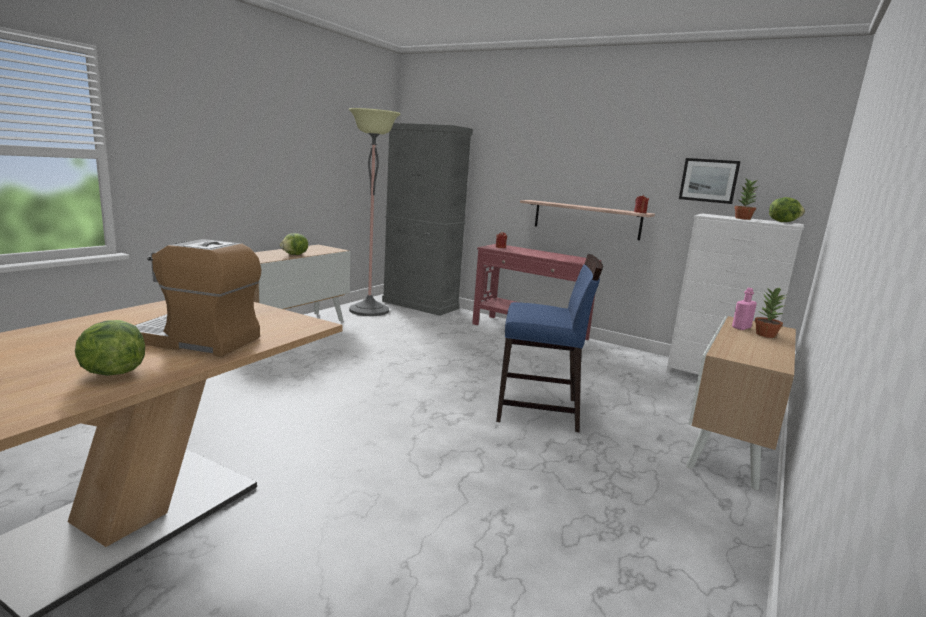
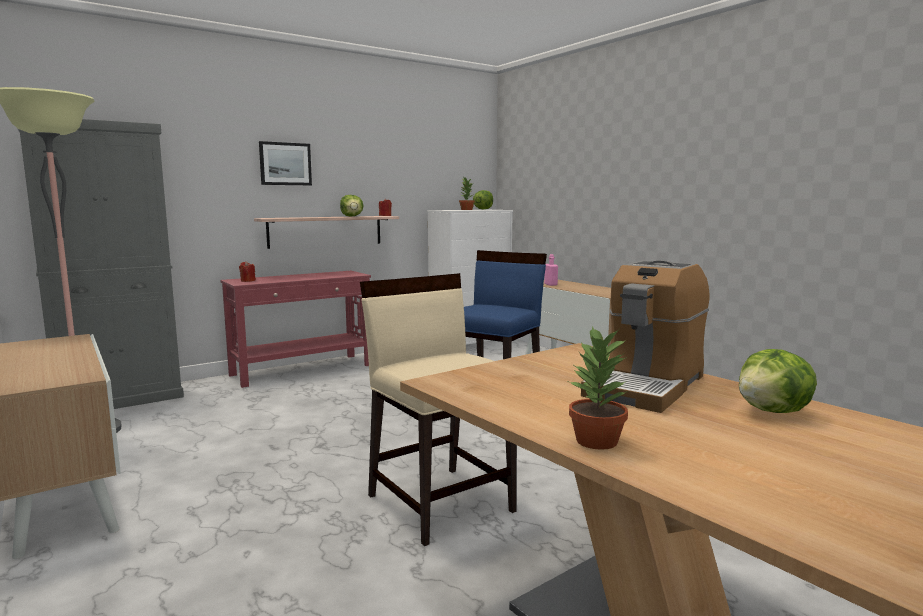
camera: 65 degrees left, 5 degrees down
(295, 255) = (72, 358): lettuce -> lettuce (352, 216)
(324, 414) = (440, 502): none -> beige chair
(709, 180) = (423, 181): picture -> picture (285, 164)
(765, 335) = (568, 284): potted plant -> potted plant (596, 441)

